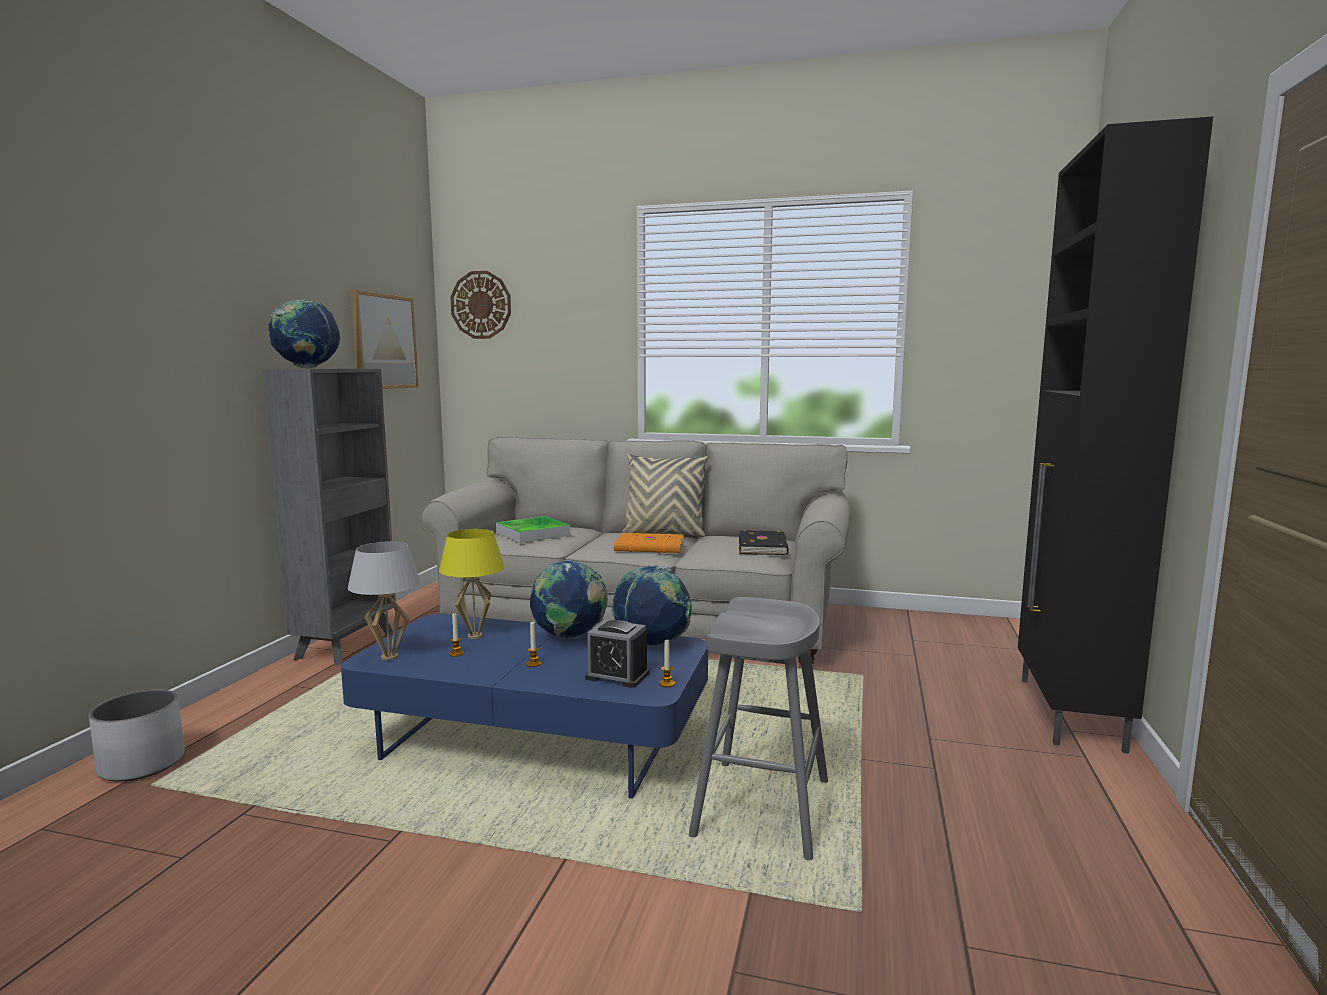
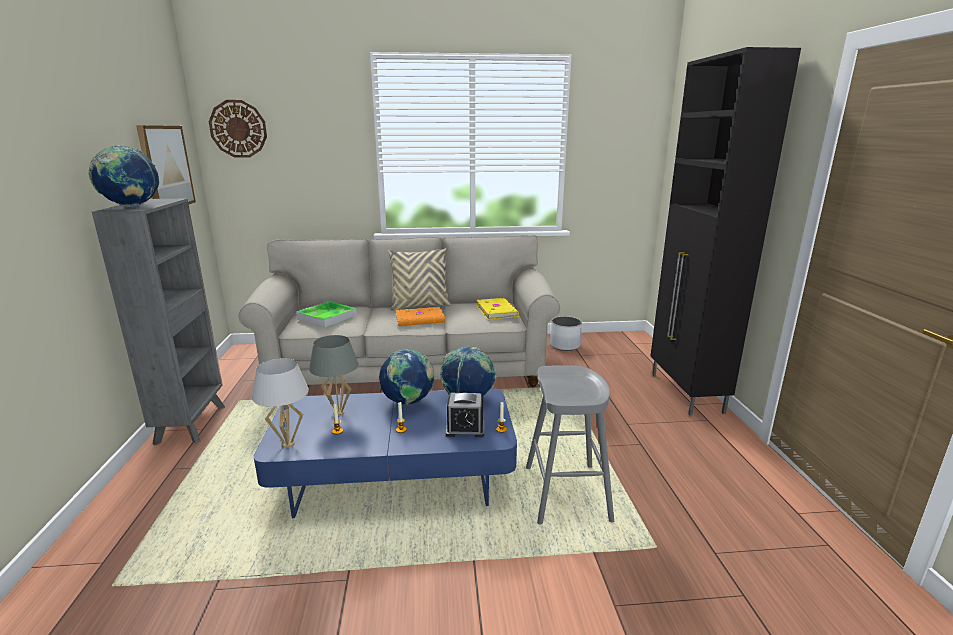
camera: 20 degrees left, 10 degrees up
(143, 764) = (87, 569): white planter -> white planter (565, 345)
(475, 636) = (338, 413): yellow table lamp -> grey table lamp
(764, 546) = (497, 310): black book -> yellow book

